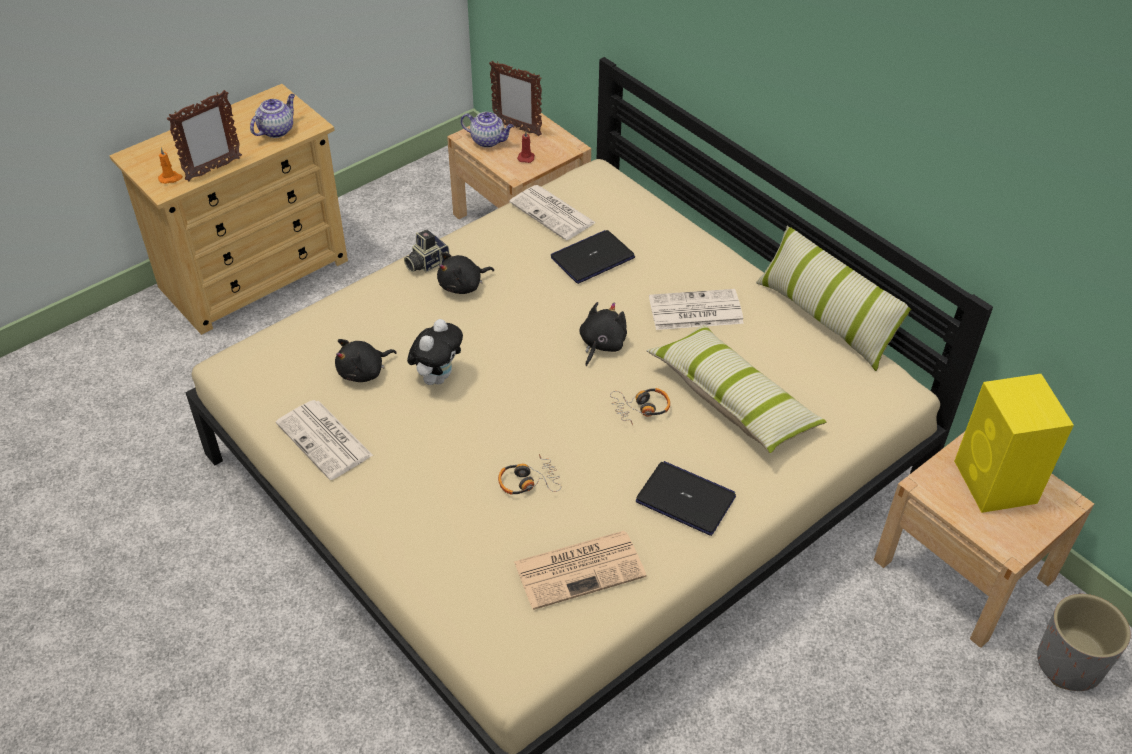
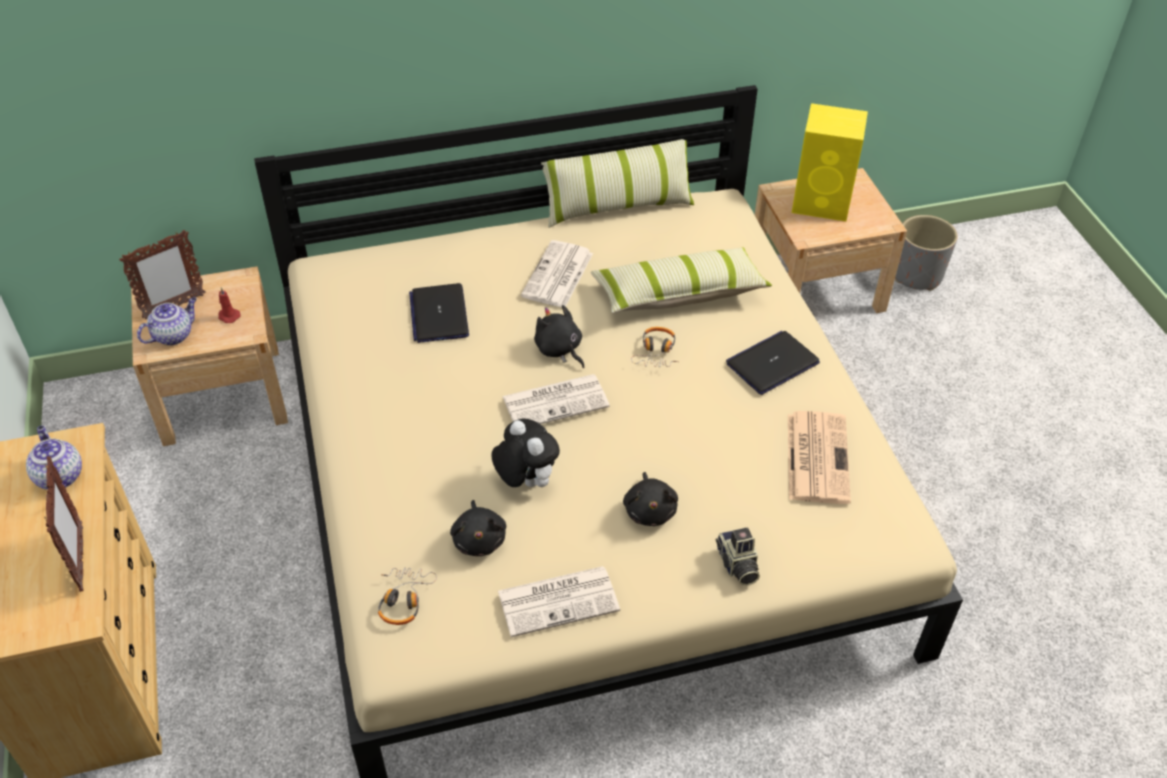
camera: 65 degrees left, 0 degrees up
(171, 178) = (59, 609): orange candle -> none
(426, 263) = (350, 438): camera -> camera (737, 565)
(463, 285) = (406, 420): black plush toy -> black plush toy (650, 510)
(528, 481) = (699, 458): headphones -> headphones (403, 600)
(553, 213) = (353, 318): newspaper -> newspaper (556, 401)

